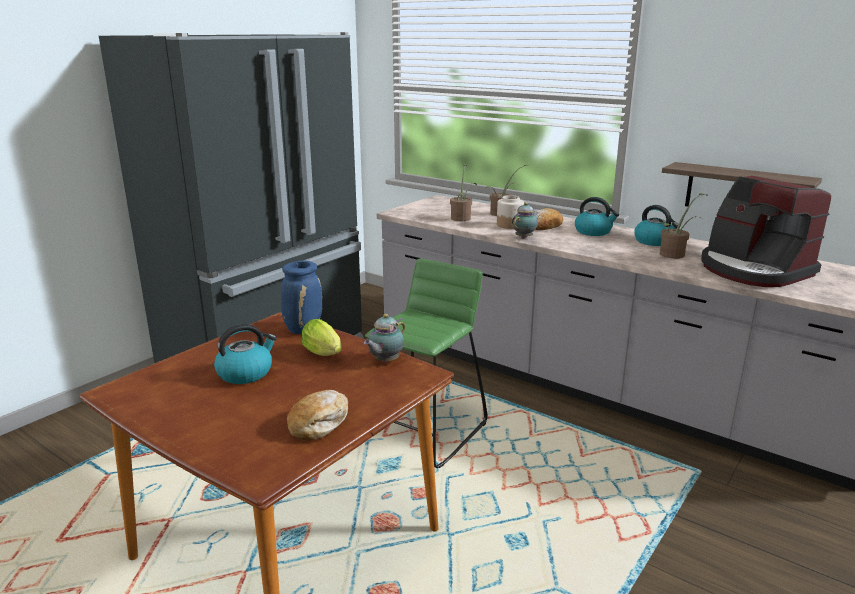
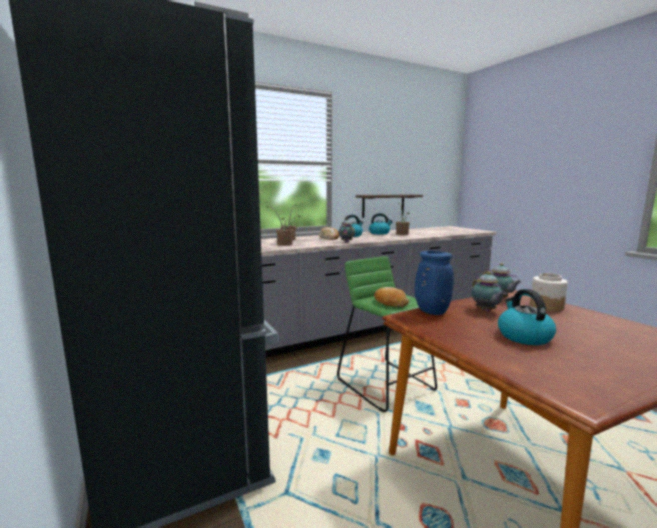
camera: 65 degrees left, 10 degrees down
(319, 423) = (606, 323): bread -> bread (390, 303)
(325, 354) = (486, 311): lettuce -> teapot
(509, 225) = (316, 241): jar -> jar (546, 306)
(753, 270) = (432, 232): coffee machine -> none

